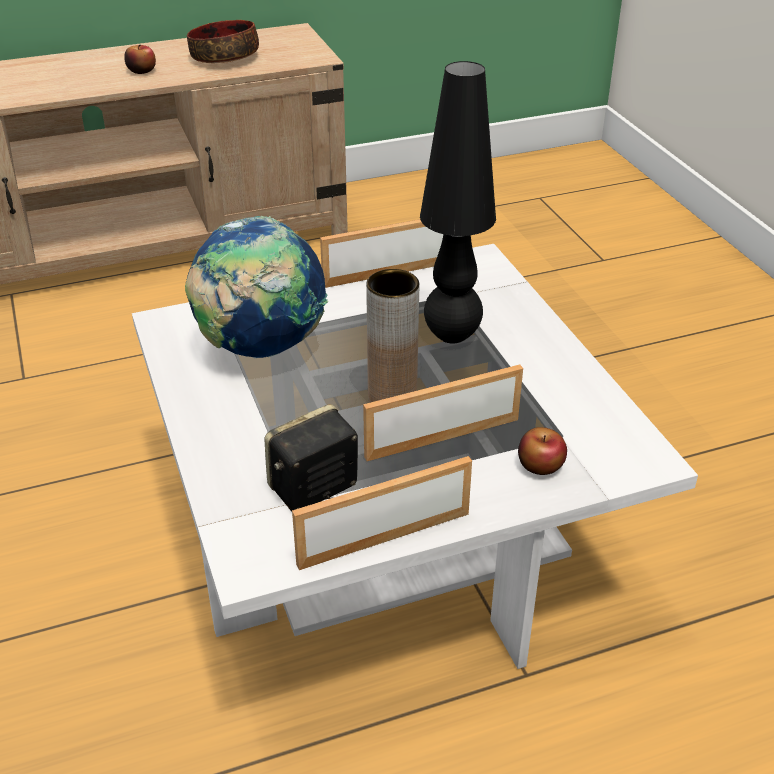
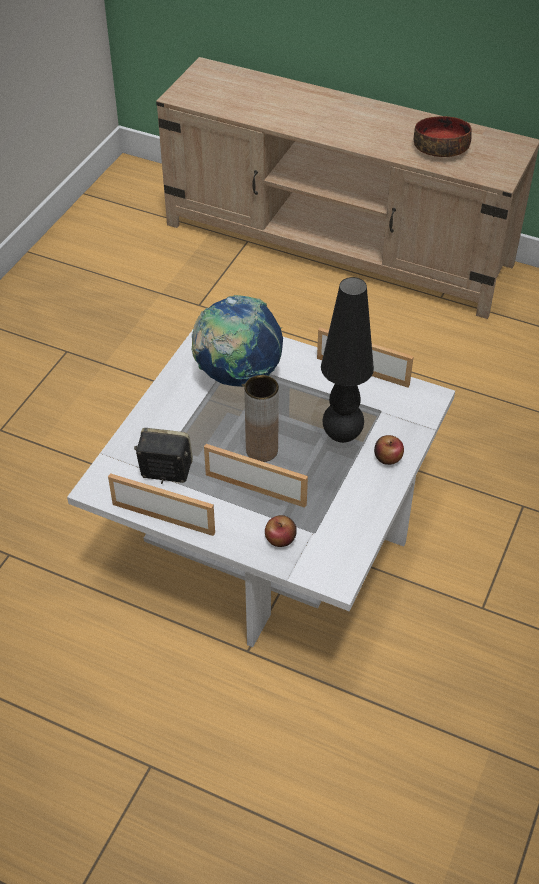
camera: 45 degrees right, 10 degrees up
(141, 71) = (375, 135): apple -> apple (388, 457)

